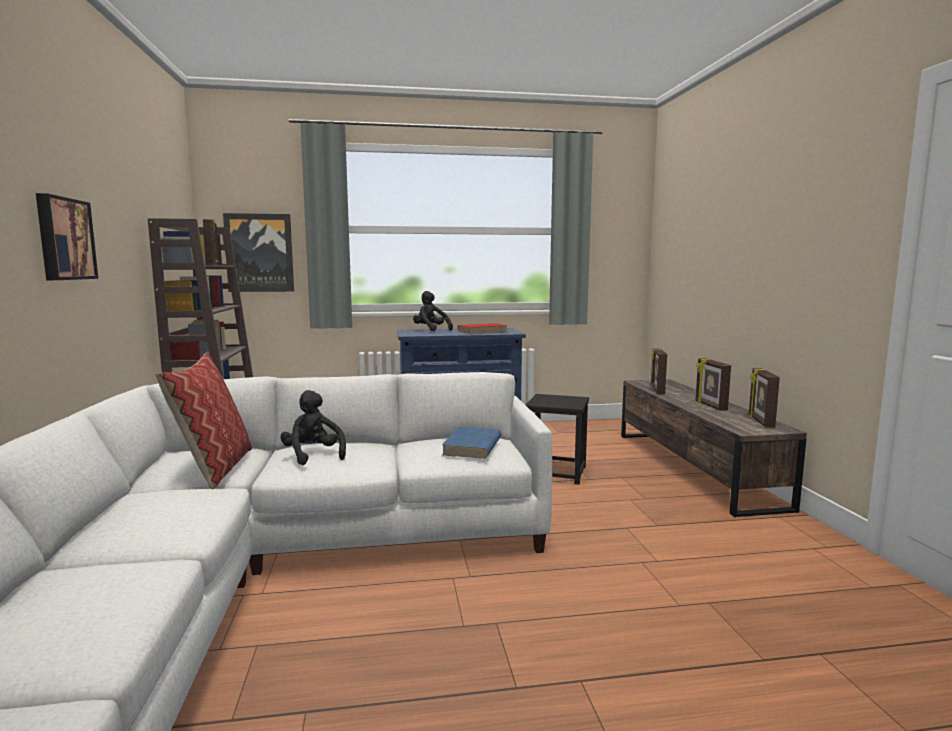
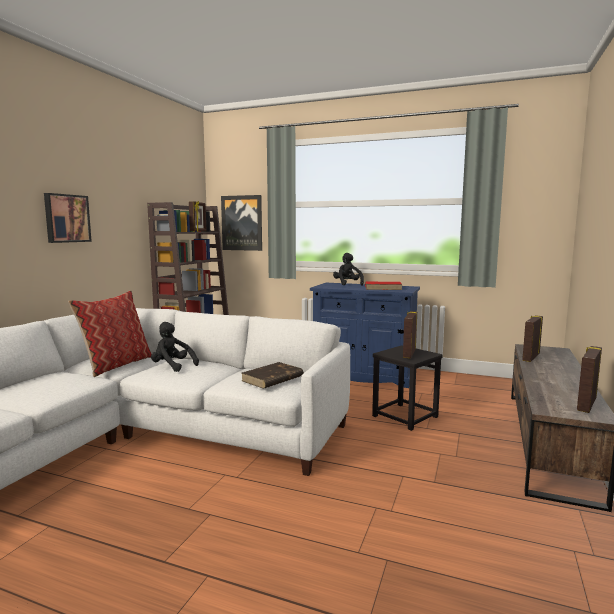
camera: 30 degrees right, 0 degrees up
(313, 455) = (172, 366): black plush toy -> black plush toy turned 60 degrees counterclockwise
(472, 447) = (272, 379): blue book -> brown book
(710, 406) = (559, 380): picture frame -> picture frame (409, 353)

